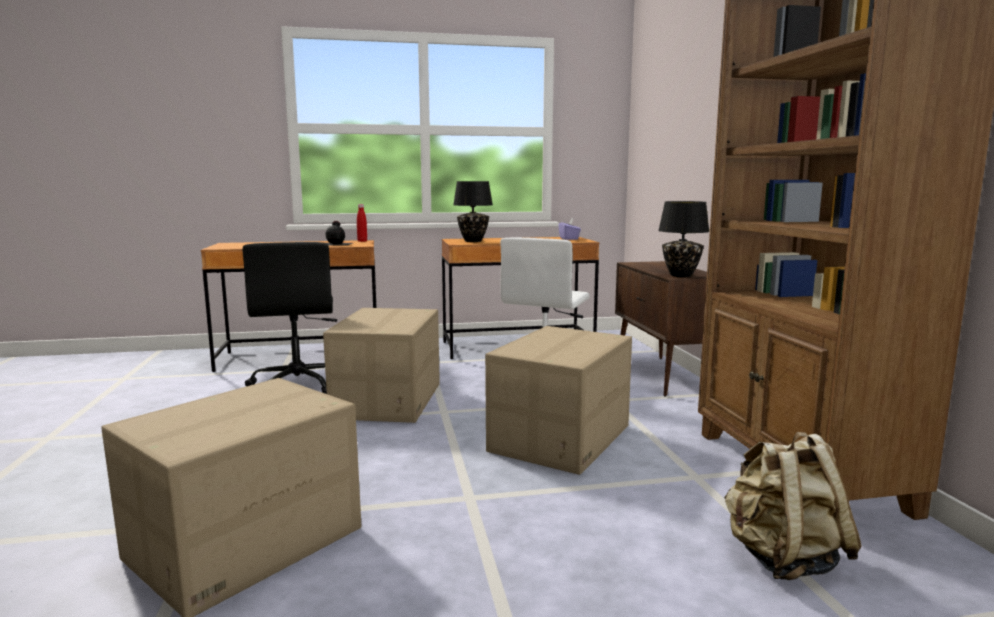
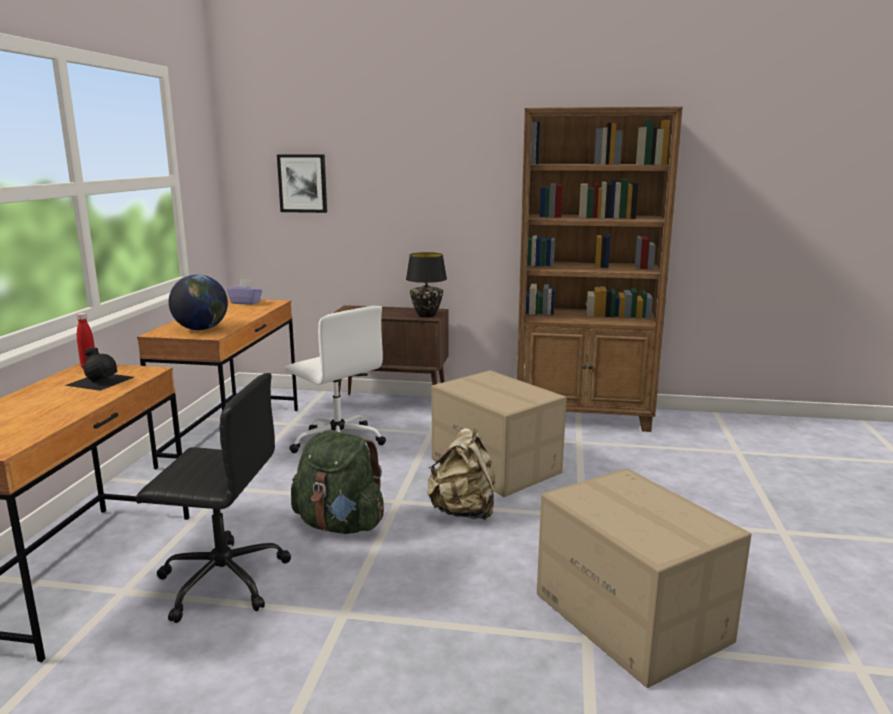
camera: 70 degrees left, 5 degrees up
(389, 401) = (340, 525): cardboard box -> green backpack
(473, 241) = (201, 329): black table lamp -> globe
(661, 132) = (302, 183): none -> picture
(782, 559) = (677, 448): beige backpack -> beige backpack (463, 511)

